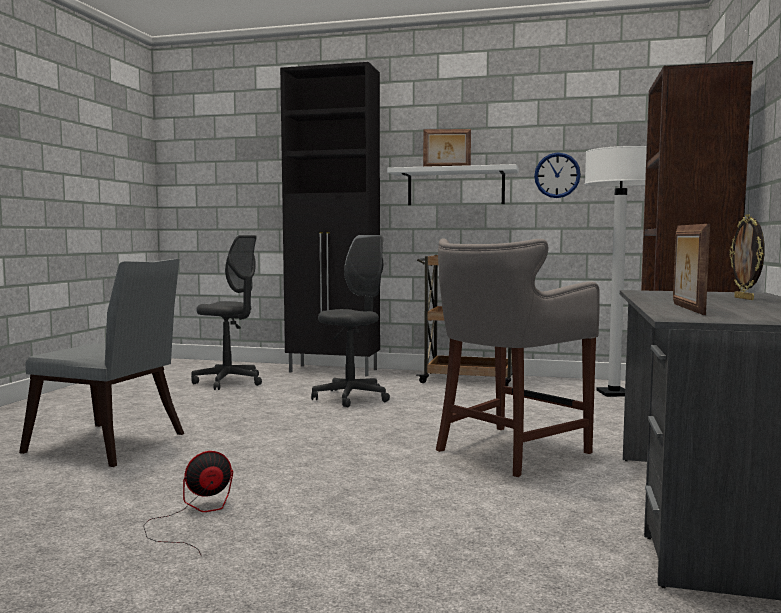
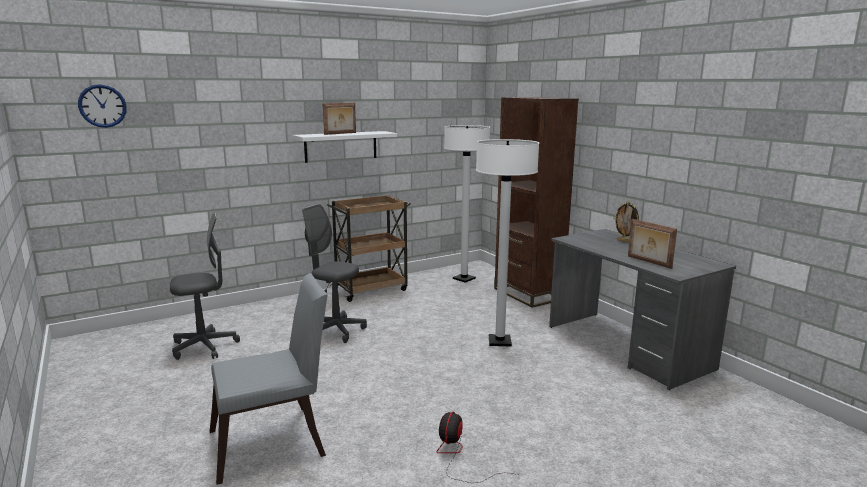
camera: 45 degrees left, 10 degrees up
(334, 371) = (263, 308): black cabinet -> none
(351, 398) = (335, 330): grey office chair -> grey office chair turned 60 degrees counterclockwise
(507, 451) = (499, 341): grey stool -> white floor lamp
(557, 175) = (408, 135): wall clock -> wall clock (102, 106)

